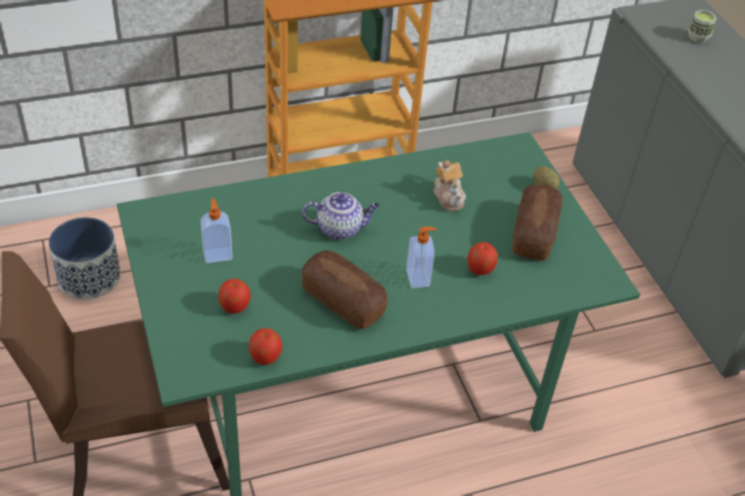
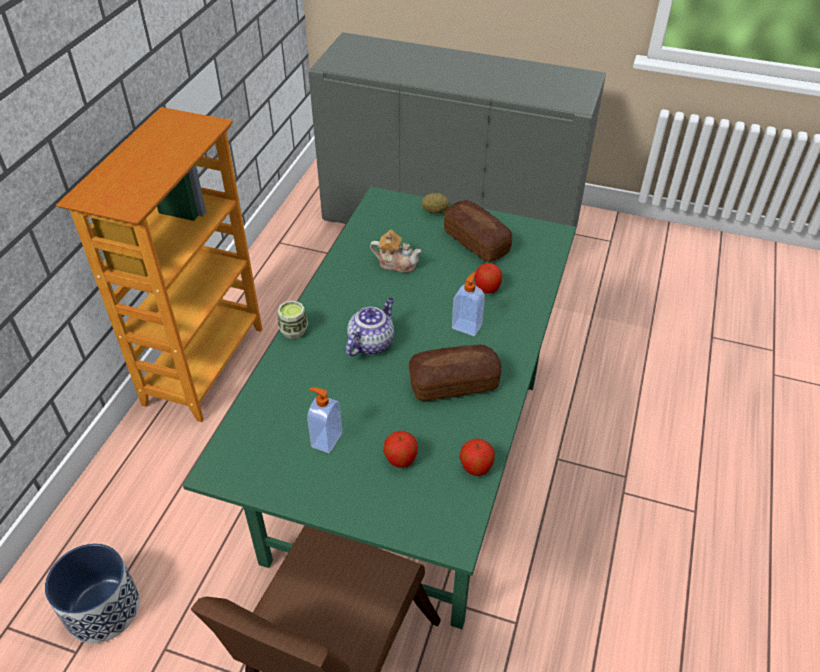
camera: 50 degrees left, 0 degrees up
(698, 37) = (383, 56): cup -> cup (294, 331)

